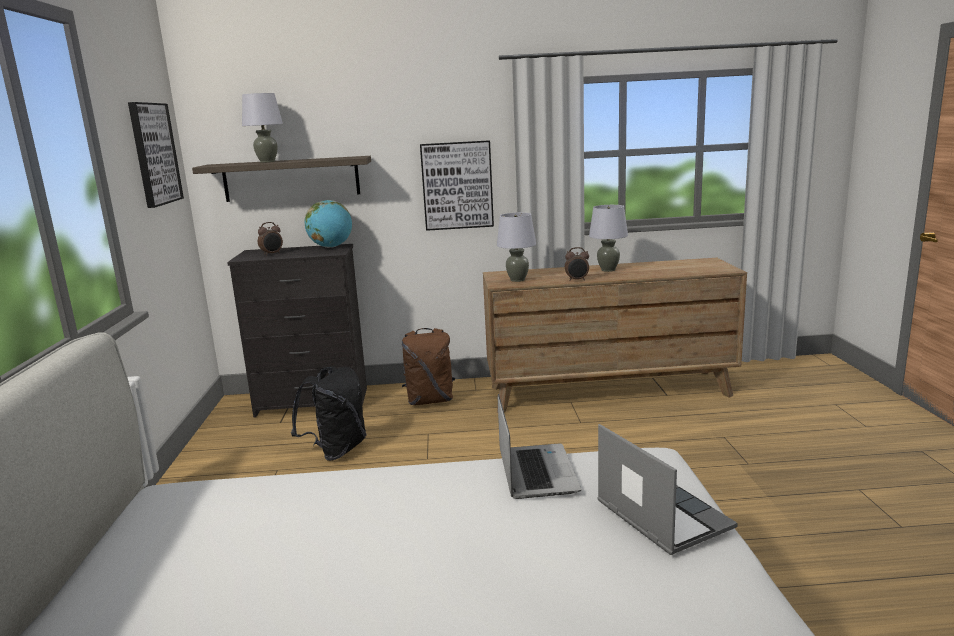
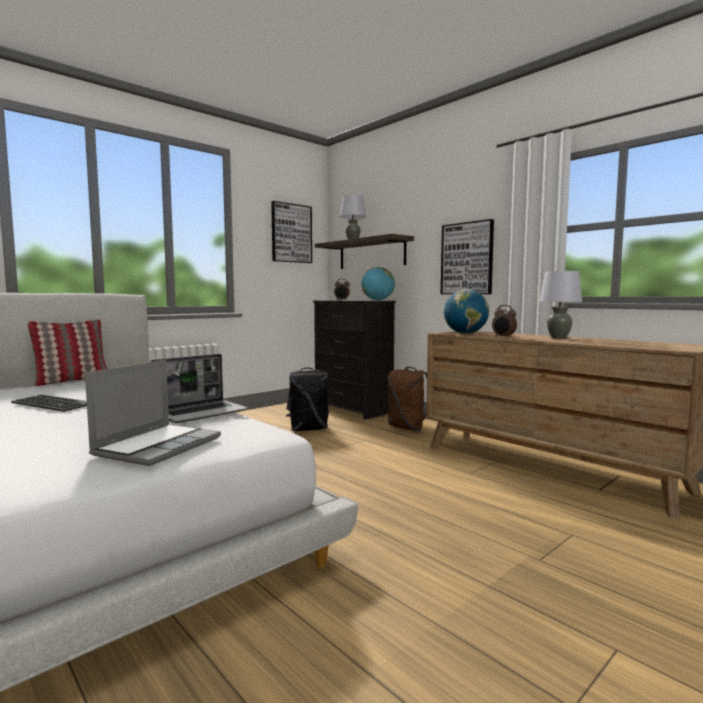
camera: 50 degrees right, 10 degrees down
(116, 540) = (72, 381): none -> pillow
(329, 568) = (51, 404): none -> keyboard
(517, 280) = (465, 333): grey table lamp -> globe

